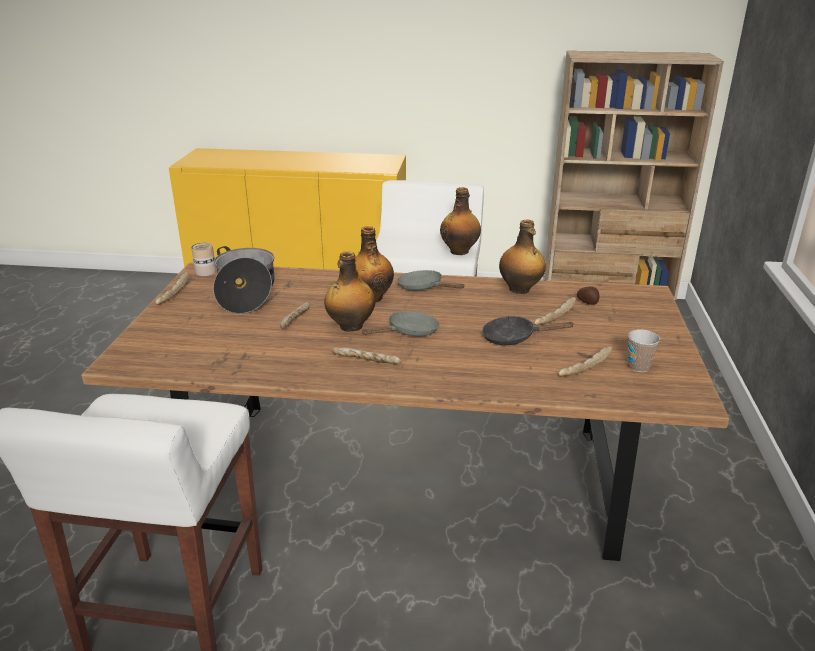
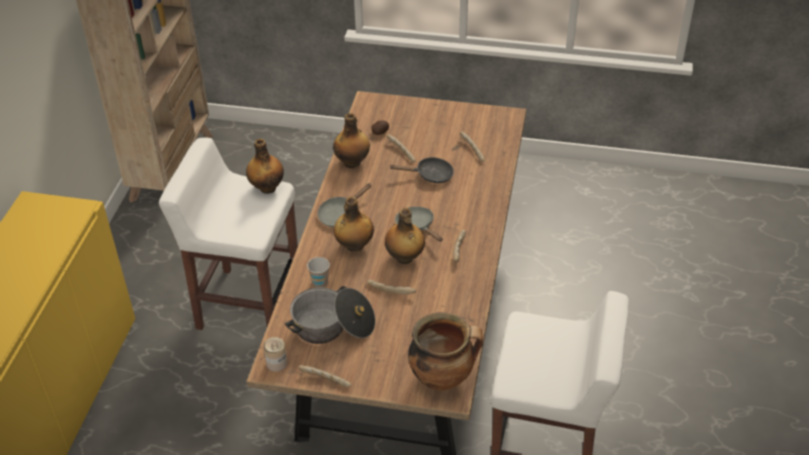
camera: 85 degrees left, 15 degrees up
(145, 356) = (443, 377): none -> cooking pot
(514, 338) = (430, 175): black frying pan -> black frying pan turned 105 degrees counterclockwise
(638, 367) = (472, 128): cup -> cup (320, 283)

